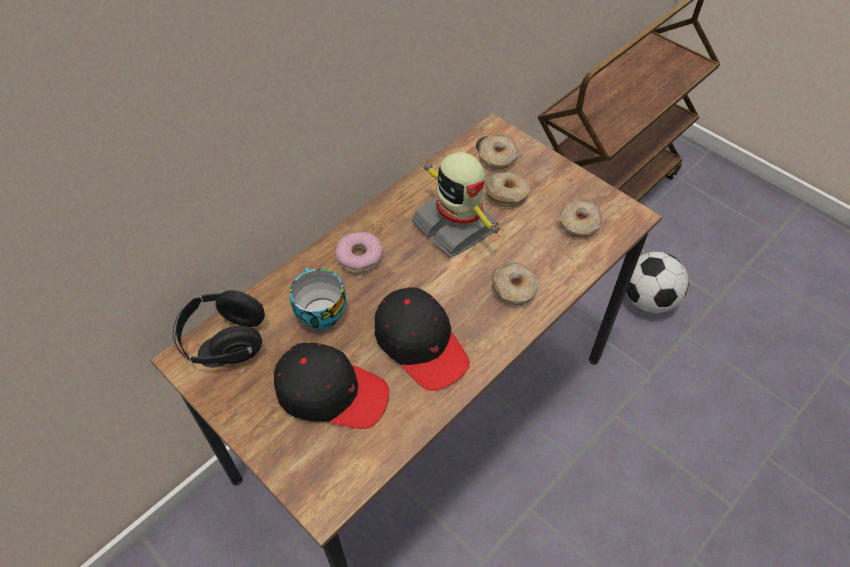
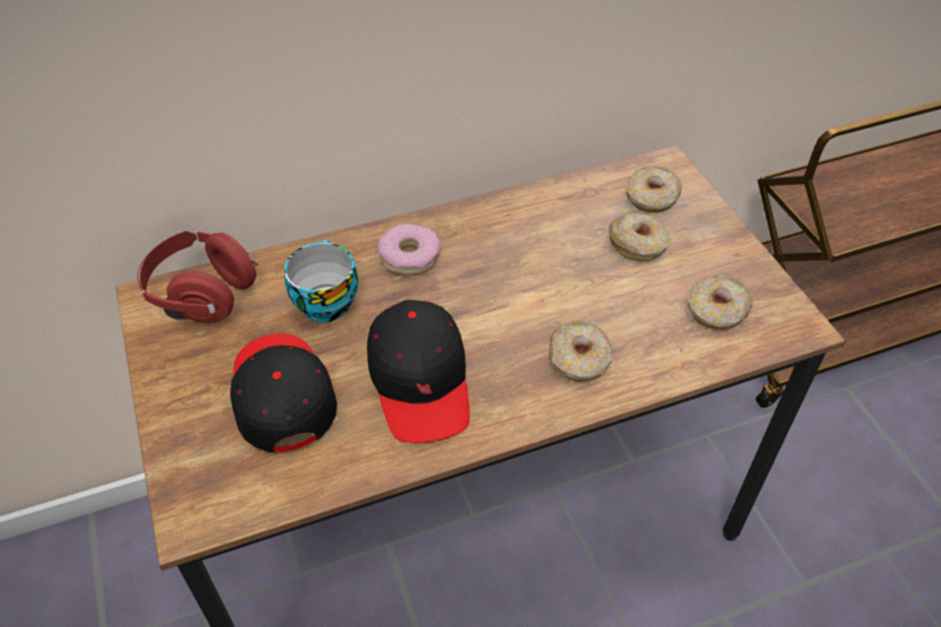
camera: 25 degrees right, 5 degrees down
(224, 341) = (202, 294): black headphones -> red headphones
(331, 392) = (281, 395): black cap -> black cap turned 150 degrees counterclockwise
(456, 225) = (550, 260): toy robot -> none
(648, 300) = (849, 485): football -> none

